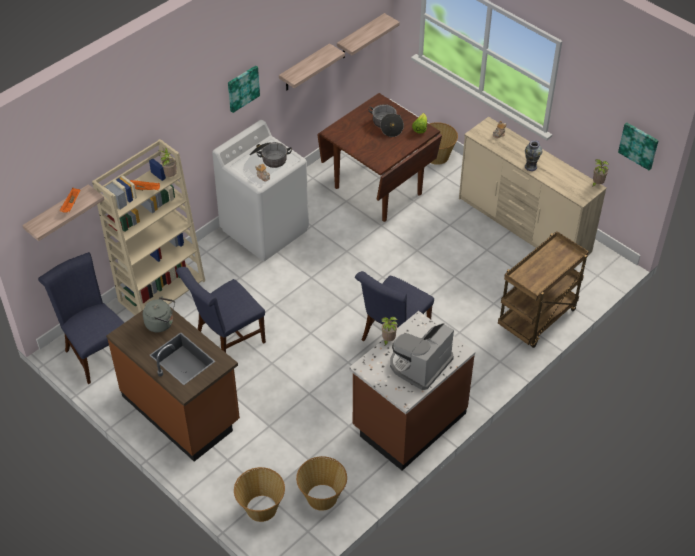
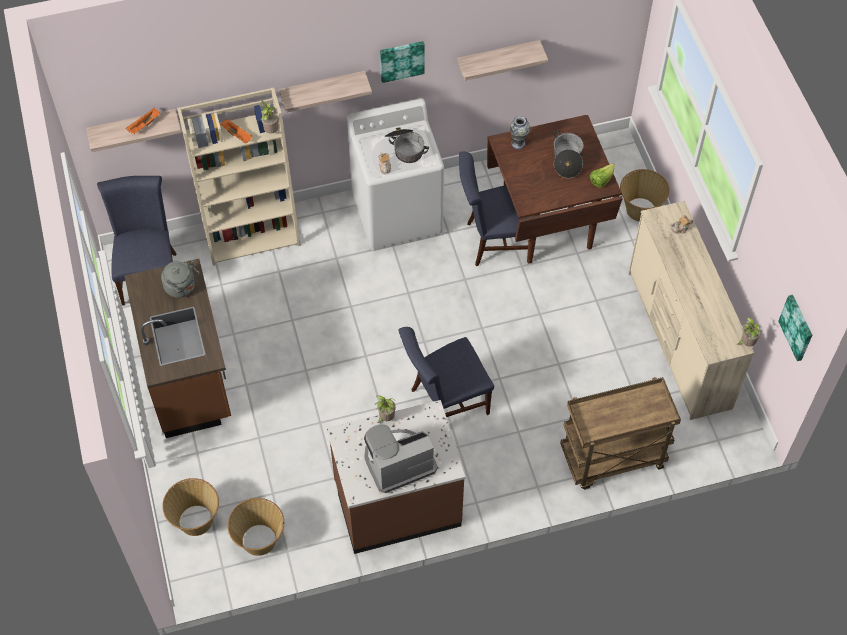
camera: 30 degrees right, 10 degrees up
(226, 340) = (278, 323): blue chair -> blue chair (493, 241)
(360, 37) = (590, 42): shelf -> shelf (323, 89)
(530, 166) = (685, 286): vase -> vase (518, 143)

